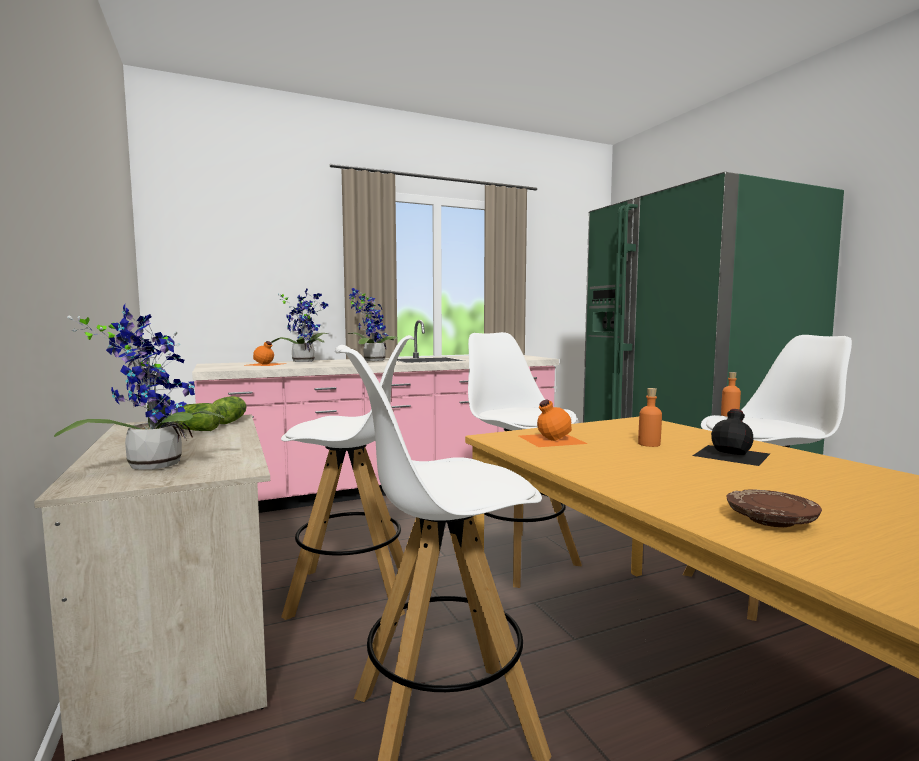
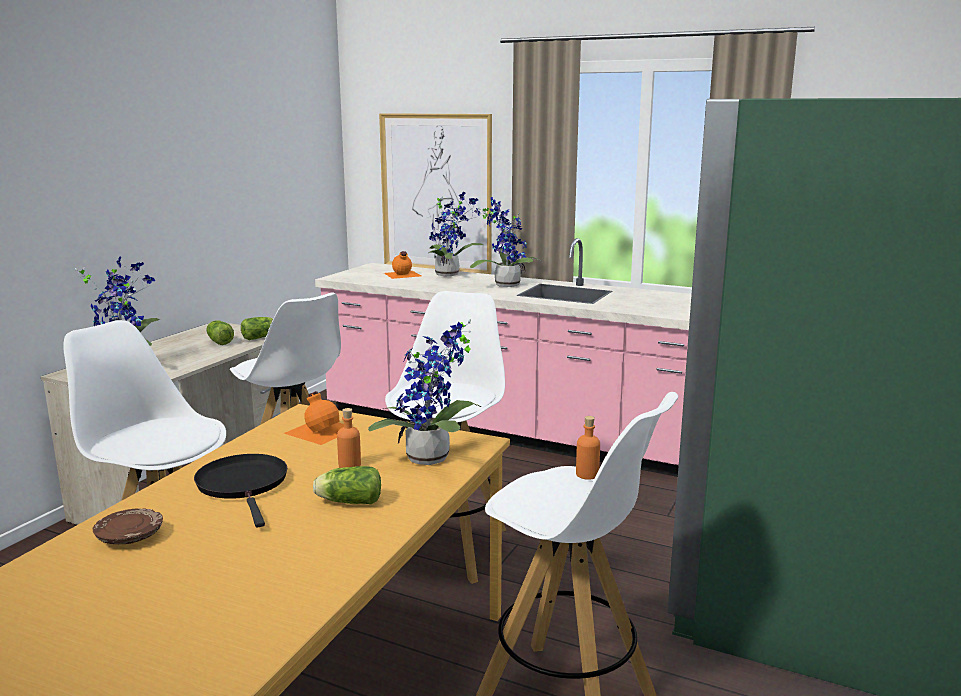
camera: 50 degrees right, 10 degrees up
(258, 295) = (436, 193): none -> picture
(660, 471) = (244, 485): none -> black frying pan
(663, 430) = (432, 459): none -> potted plant
(733, 454) = (347, 502): black bottle -> lettuce

